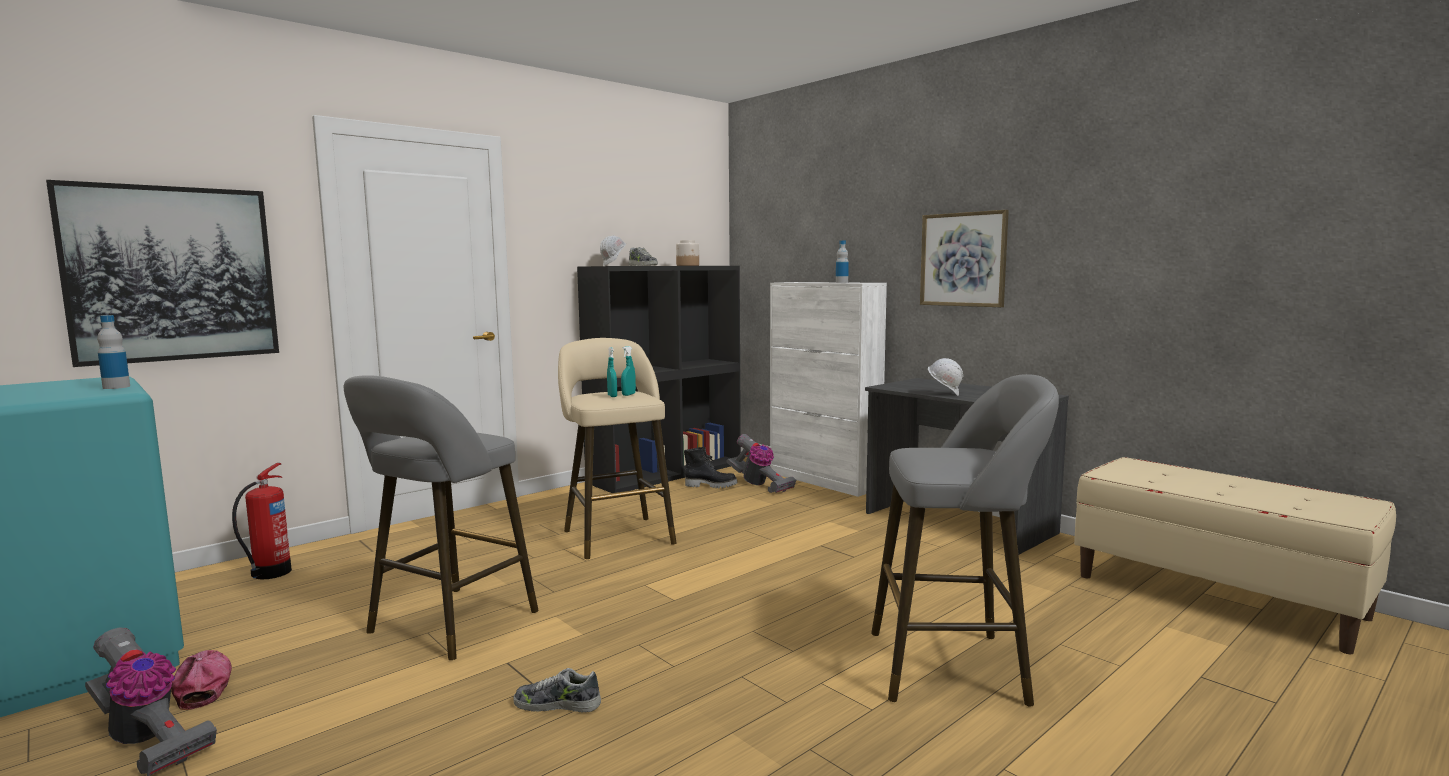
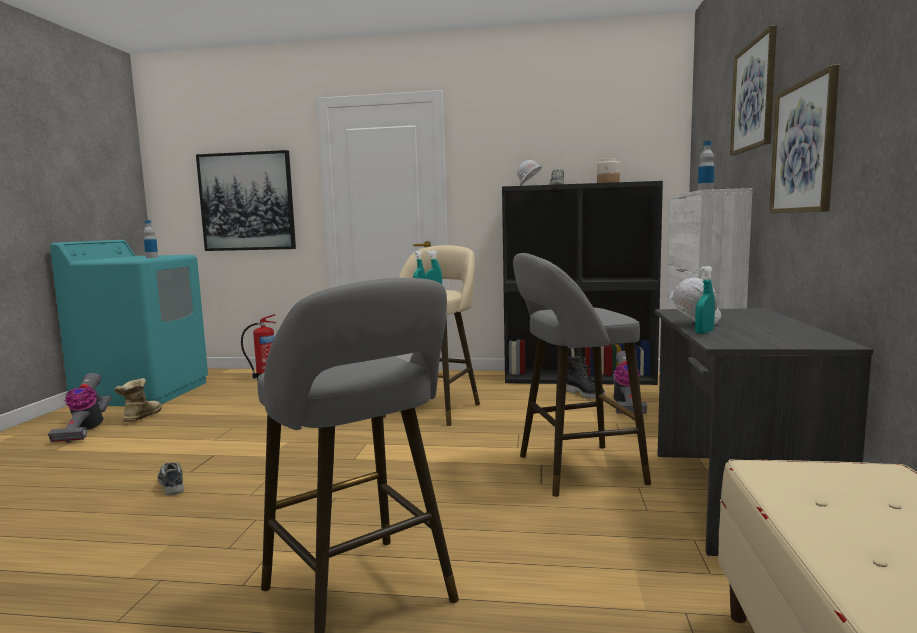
camera: 50 degrees right, 0 degrees up
(205, 685) = (140, 417): cap -> boot
(447, 625) = (245, 427): grey stool -> grey stool (573, 470)
(874, 208) = (754, 96): none -> picture
(973, 398) = (704, 332): none -> turquoise spray bottle

